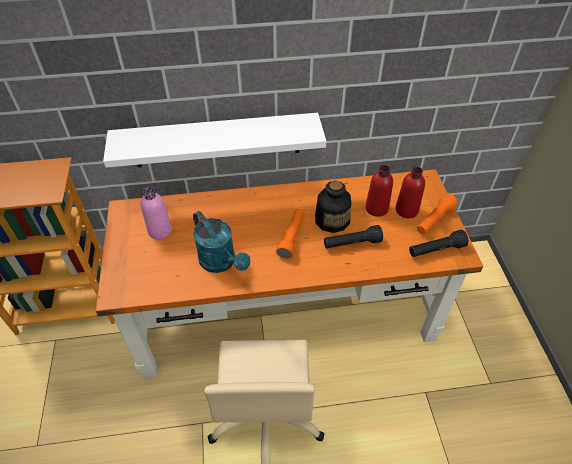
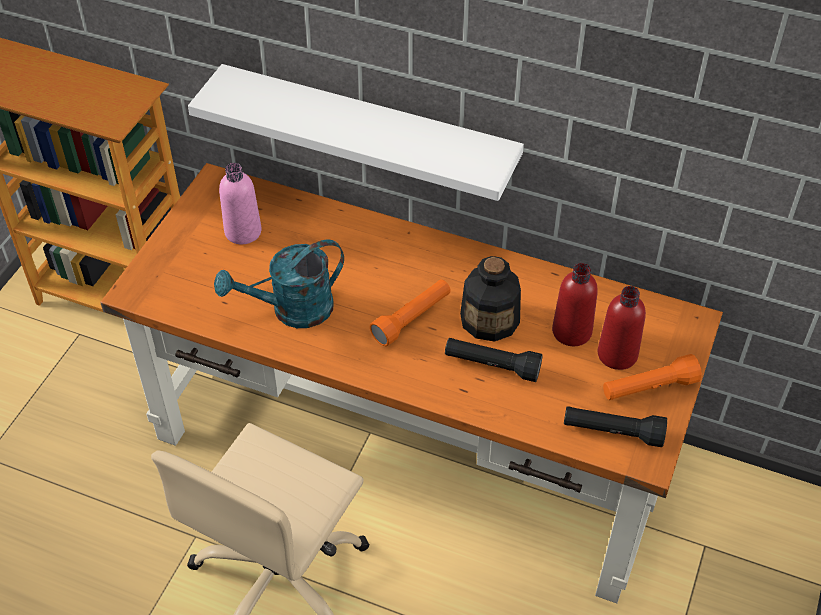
camera: 30 degrees right, 0 degrees up
(221, 262) = (292, 311): turquoise watering can -> turquoise watering can turned 75 degrees clockwise

